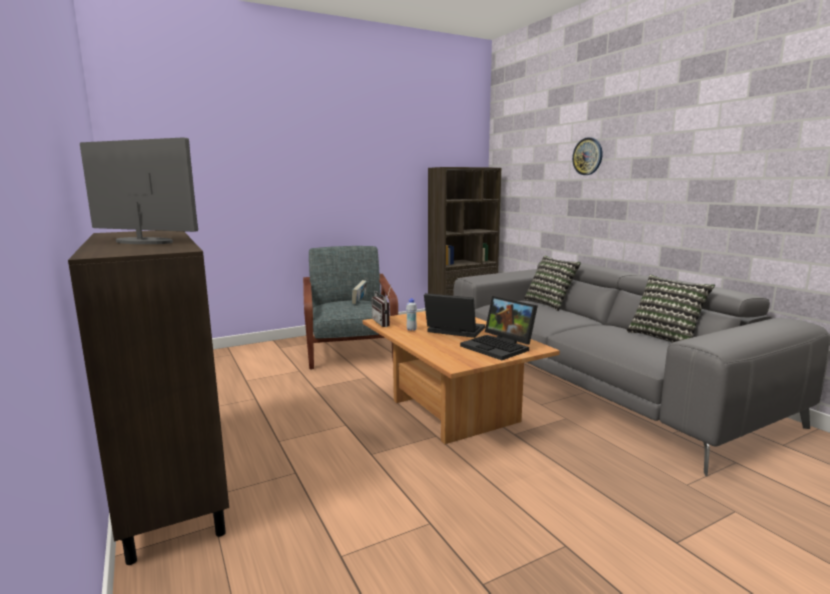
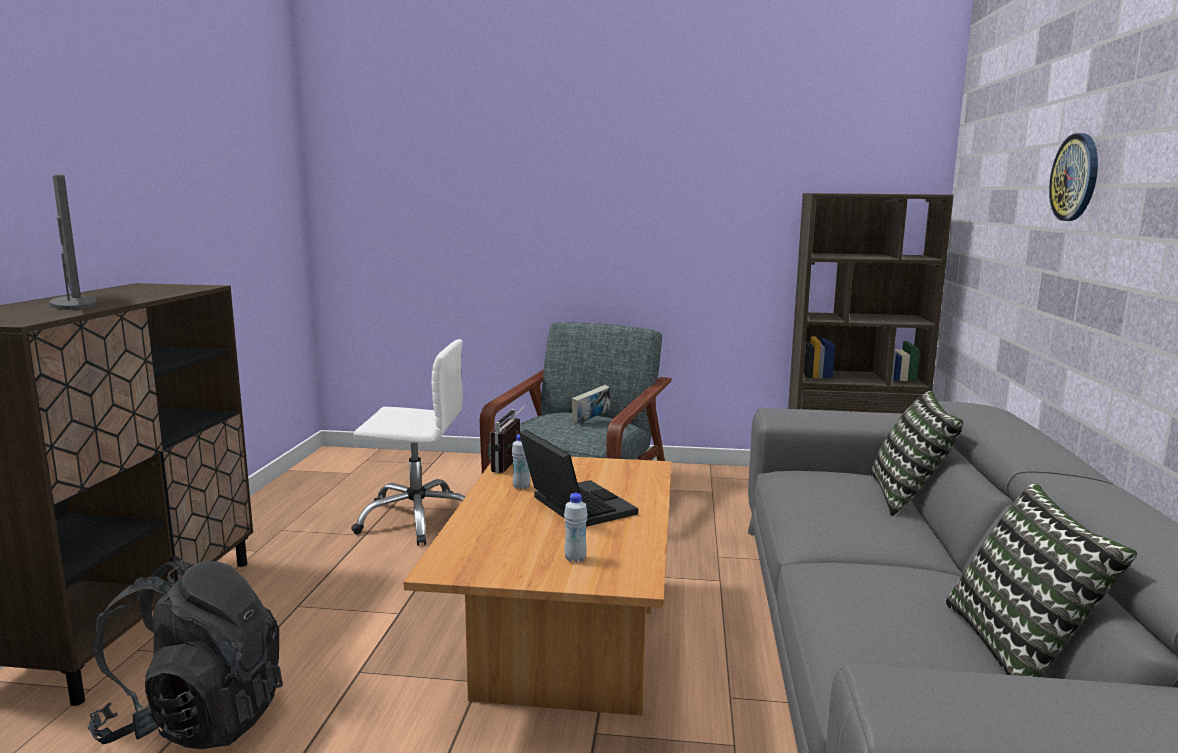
camera: 35 degrees right, 0 degrees up
(275, 382) = (418, 519): none -> white office chair
(320, 507) = (197, 721): none -> black backpack
(499, 347) = (575, 559): laptop -> white bottle

